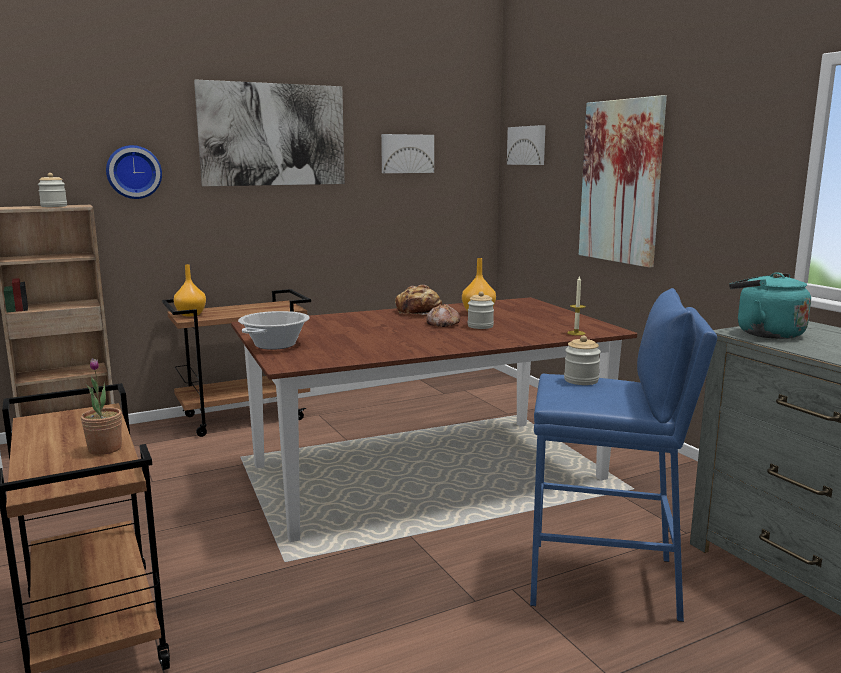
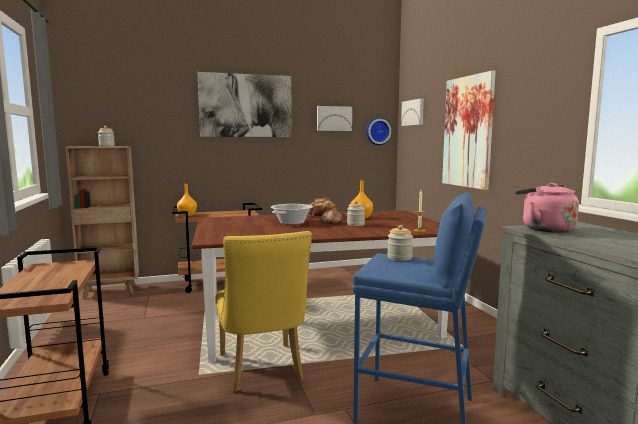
camera: 10 degrees right, 5 degrees down
(105, 449) = (62, 284): potted plant -> none
(133, 172) = (158, 127): wall clock -> wall clock (377, 131)
(275, 345) = (212, 230): cooking pot -> cooking pot (292, 222)
(375, 547) = (262, 370): none -> yellow chair
(765, 333) = (544, 229): turquoise kettle -> pink kettle

